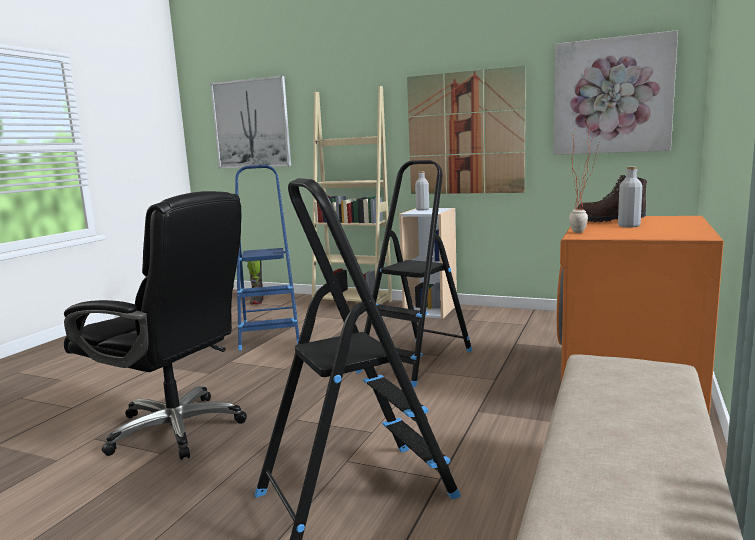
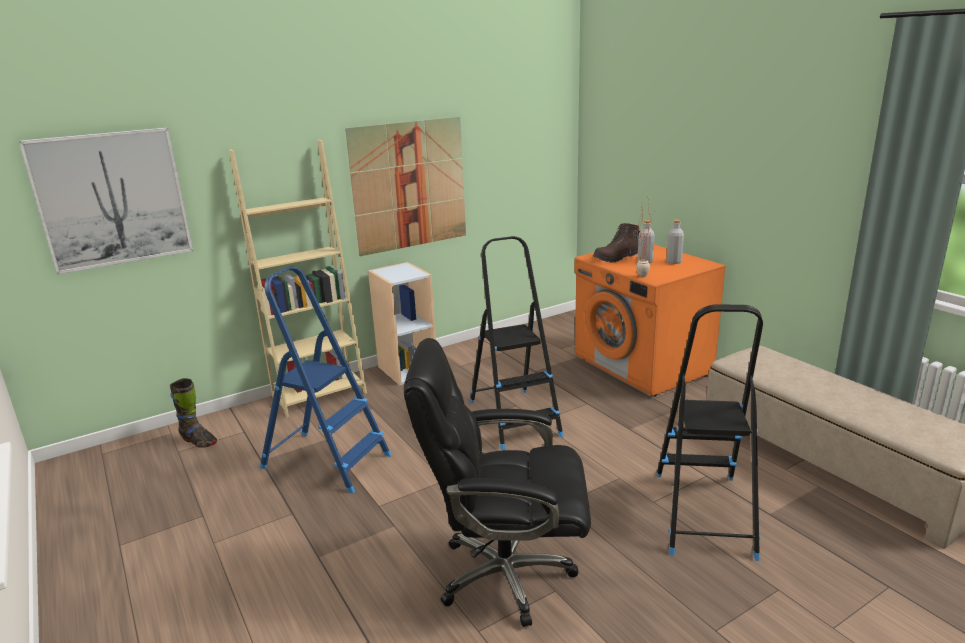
camera: 55 degrees left, 10 degrees up
(173, 428) = (508, 574): black office chair -> black office chair turned 150 degrees counterclockwise
(422, 209) = (388, 271): grey bottle -> grey bottle (674, 262)
(612, 96) = (524, 143): picture -> none

